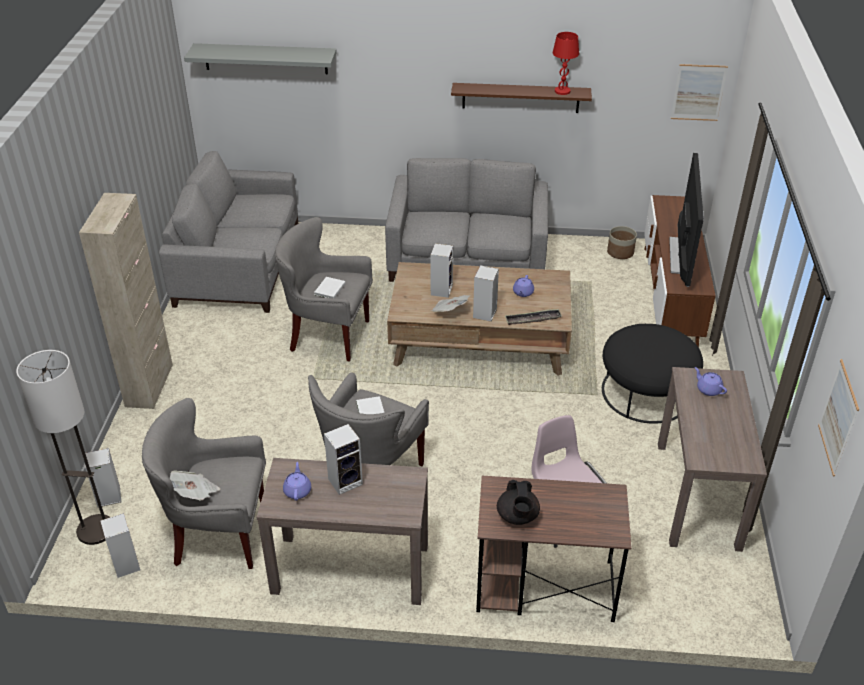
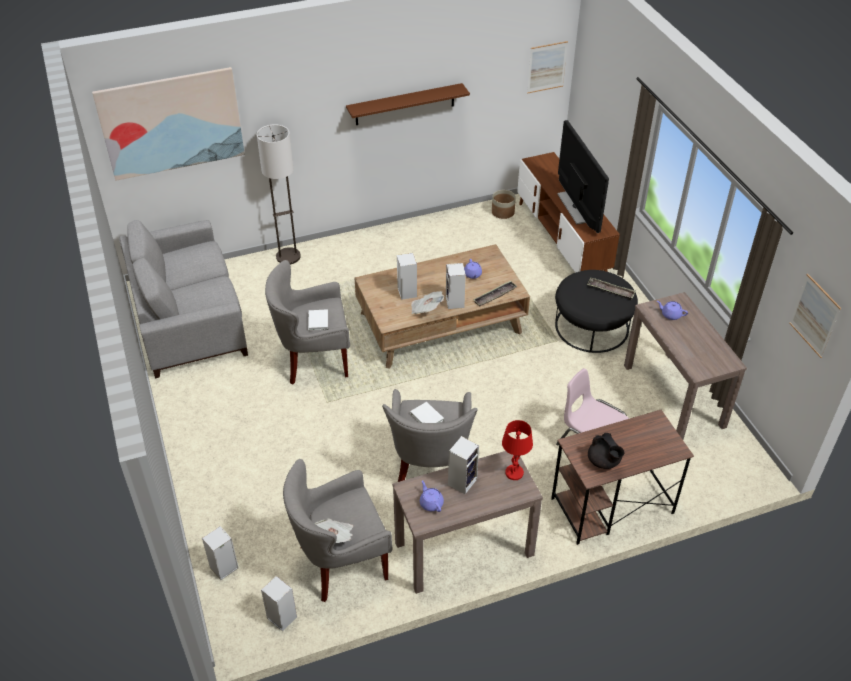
camera: 25 degrees left, 5 degrees up
(96, 530) = (234, 599): floor lamp -> floor lamp (288, 256)
(149, 385) = (187, 457): beige cabinet -> none
(265, 58) = (171, 123): grey shelf -> picture
(467, 259) = (385, 254): grey sofa -> none
(562, 91) = (442, 91): red table lamp -> red table lamp (514, 472)
(670, 352) = (610, 290): none -> tray

